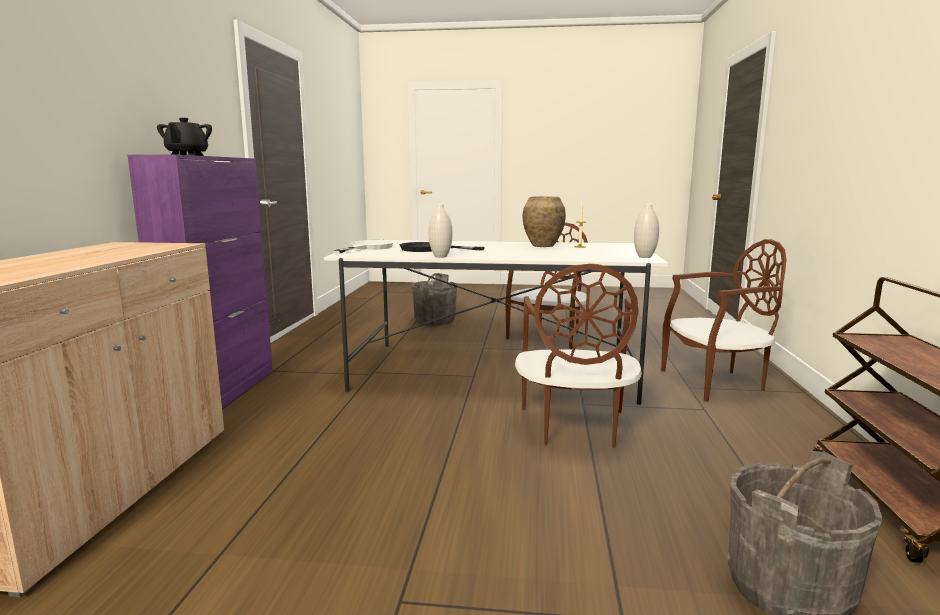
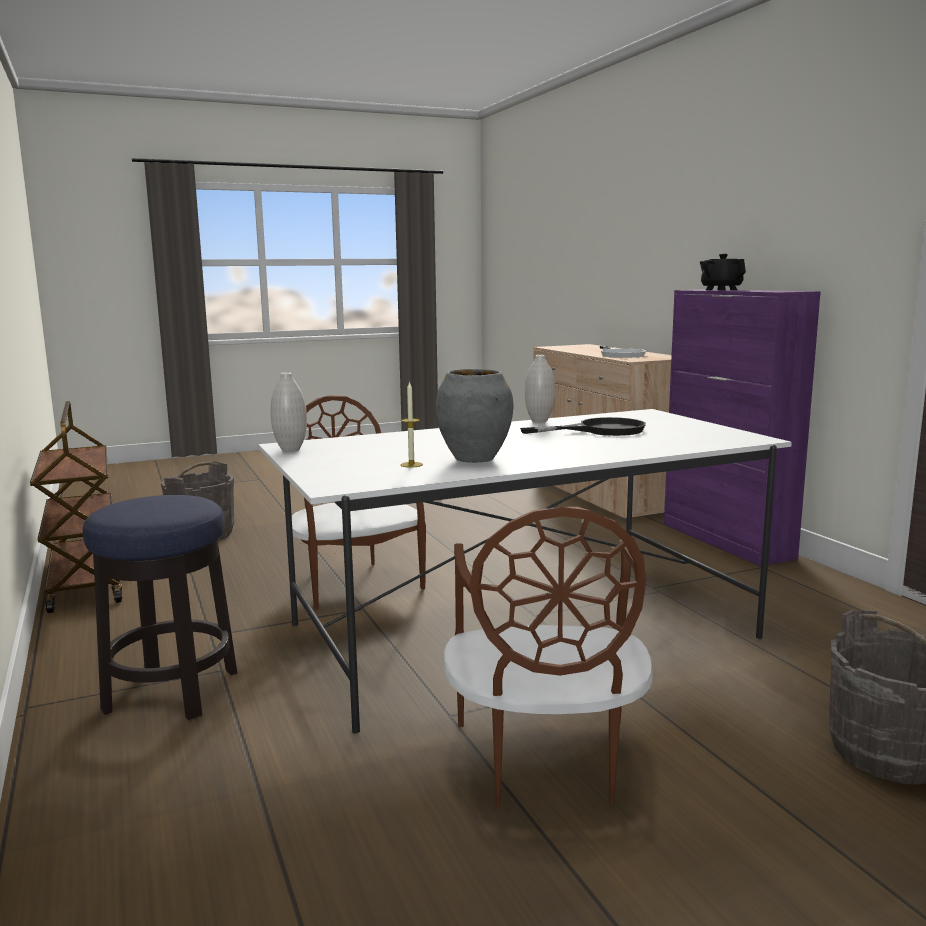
camera: 150 degrees right, 0 degrees up
(367, 248) = (681, 423): white frying pan -> white frying pan (620, 354)
(542, 246) = (475, 459): brown vase -> grey vase
(716, 383) = (171, 692): brown chair -> stool

